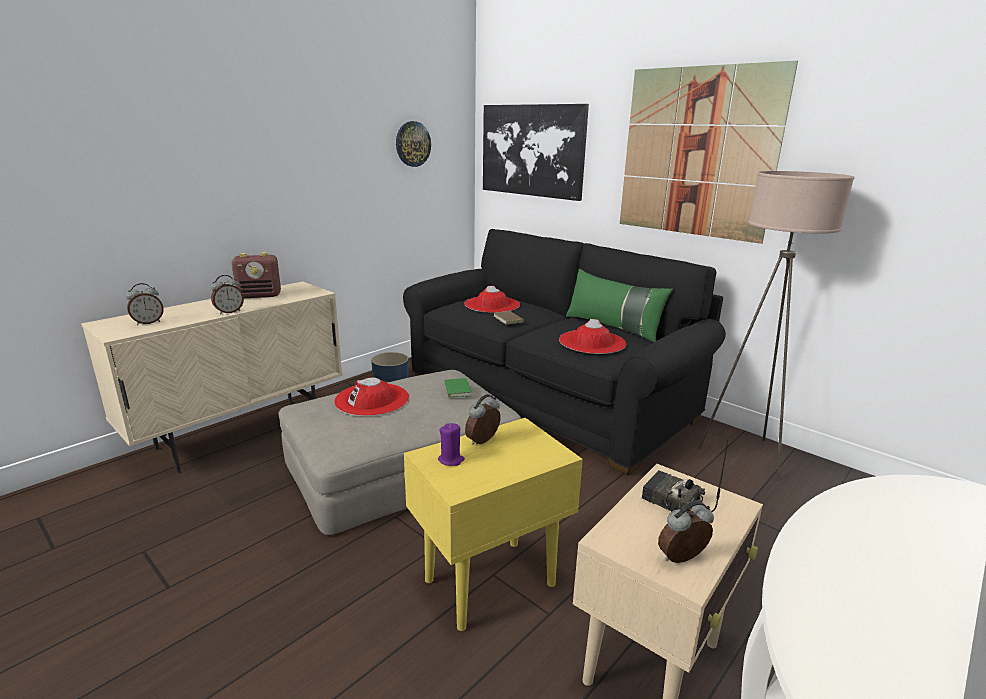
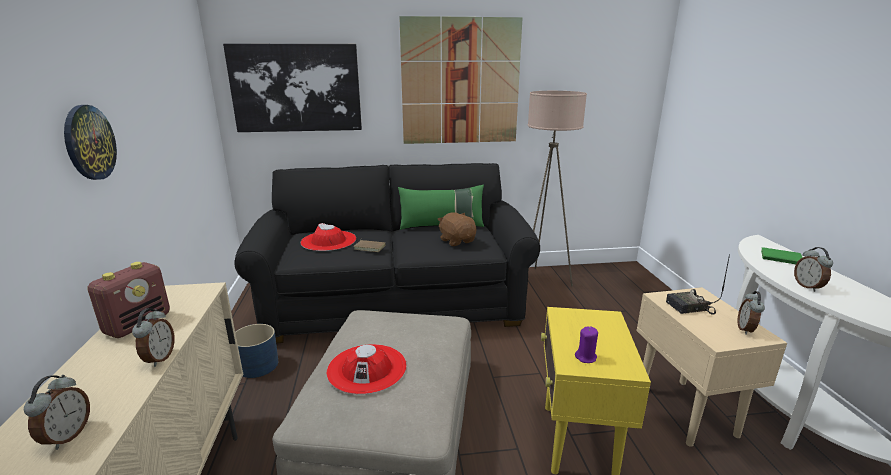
camera: 50 degrees left, 0 degrees up
(412, 144) = (178, 91): wall clock -> wall clock (89, 142)
(456, 390) = (408, 322): green book -> green book (781, 259)
(483, 441) = (569, 334): alarm clock -> alarm clock (808, 286)
(592, 342) = (457, 241): red hat -> brown plush toy

